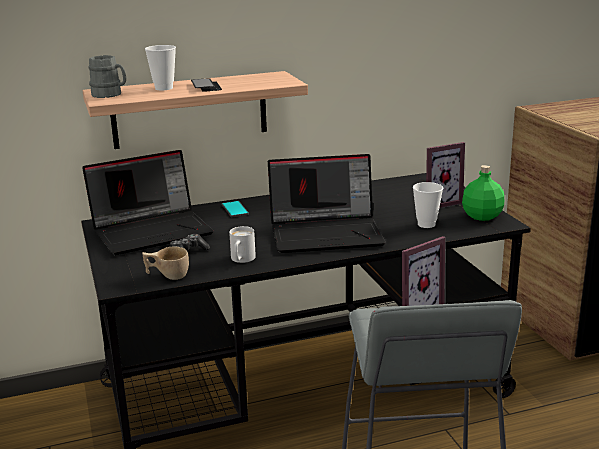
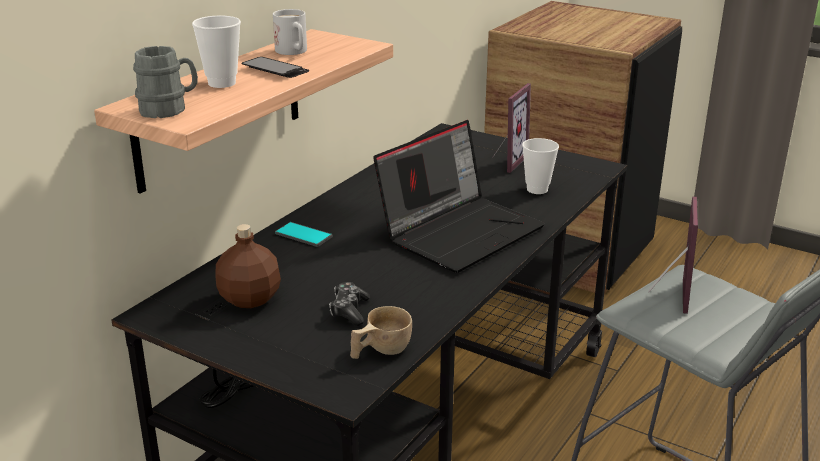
camera: 40 degrees left, 5 degrees up
(153, 230) = (249, 298): laptop -> brown bottle
(241, 260) = (429, 297): white mug -> white mug (293, 52)
(481, 216) = (568, 165): green bottle -> none

